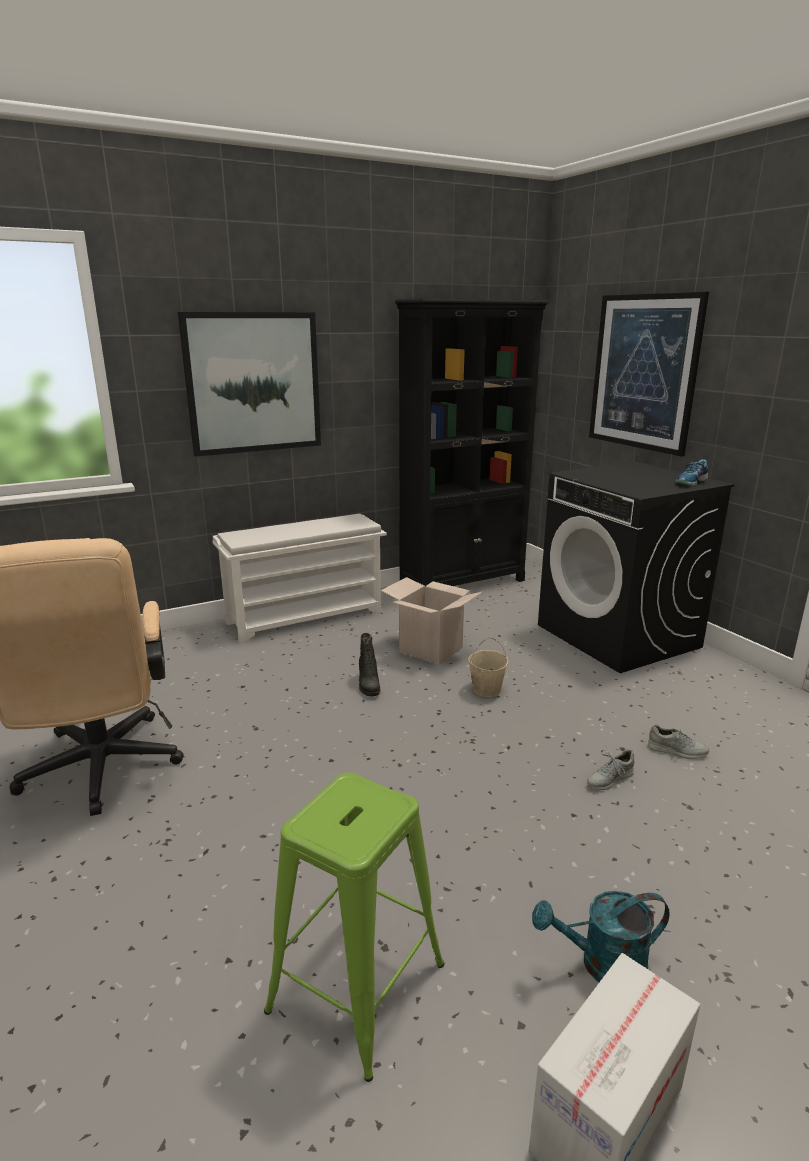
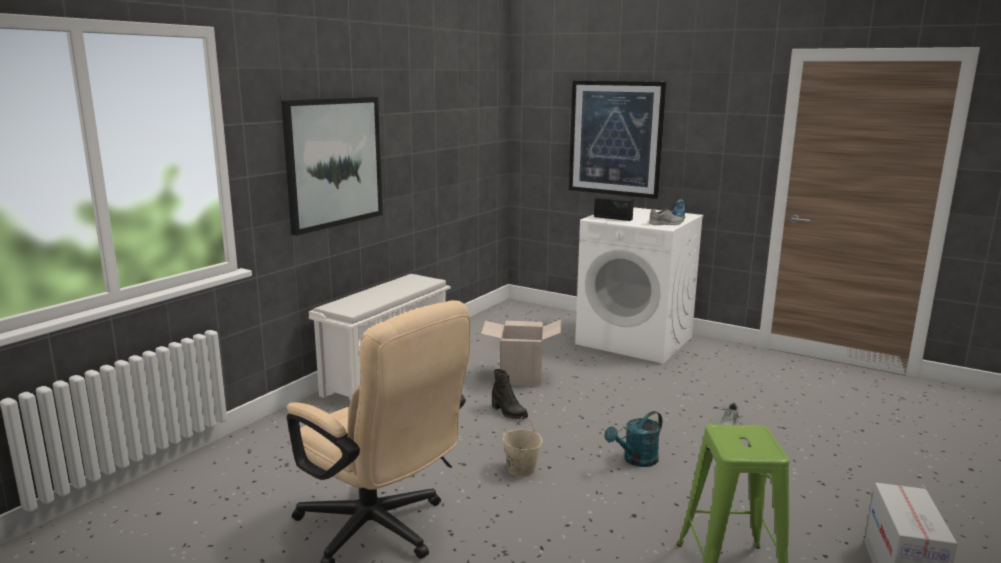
camera: 30 degrees left, 5 degrees down
(463, 583) = (483, 325): black bookcase -> none
(486, 690) = (594, 394): beige bucket -> beige bucket (521, 469)
(594, 475) = (612, 218): none -> radio
(602, 965) = (828, 515): turquoise watering can -> turquoise watering can (636, 460)
(618, 636) = (635, 340): black washing machine -> white washing machine
(677, 750) = (745, 400): grey shoe -> grey shoe (666, 223)

